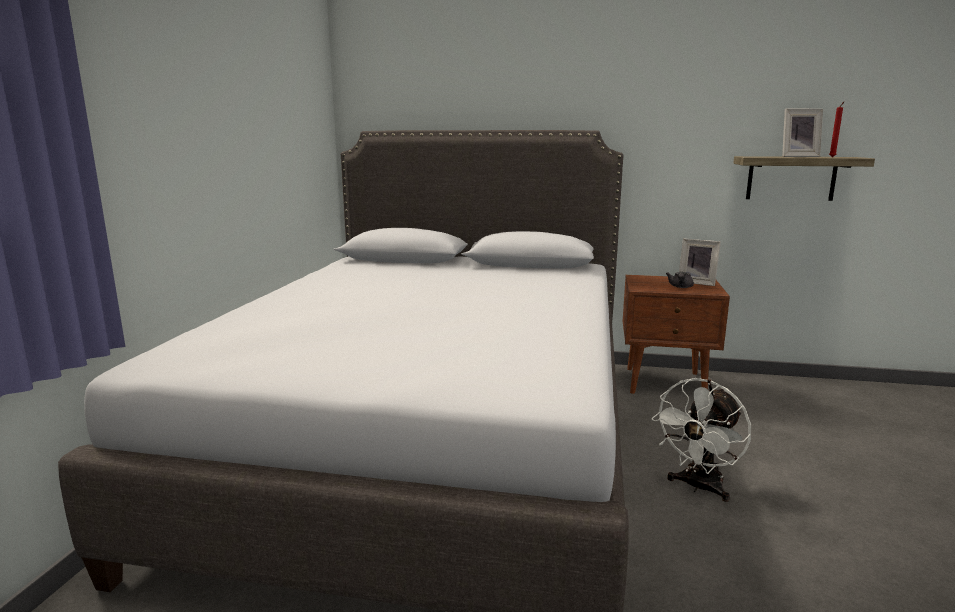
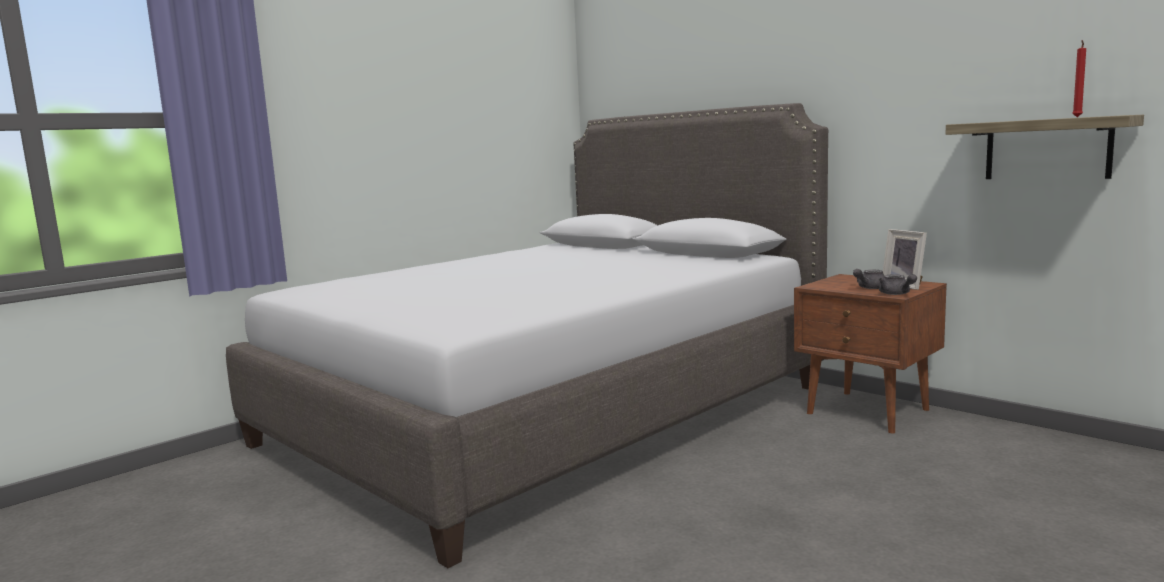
camera: 35 degrees right, 5 degrees down
(698, 487) = (732, 495): white fan -> none
(713, 291) = (896, 294): none -> grey teapot
(797, 156) = (1037, 119): picture frame -> none

